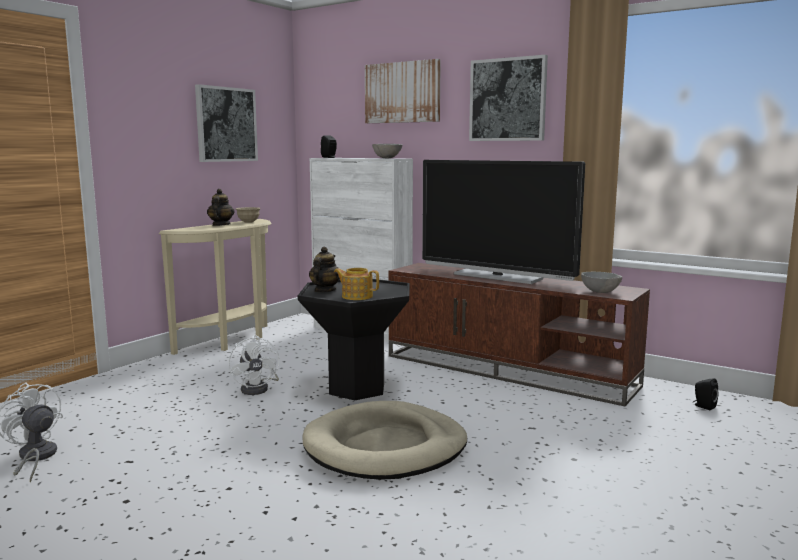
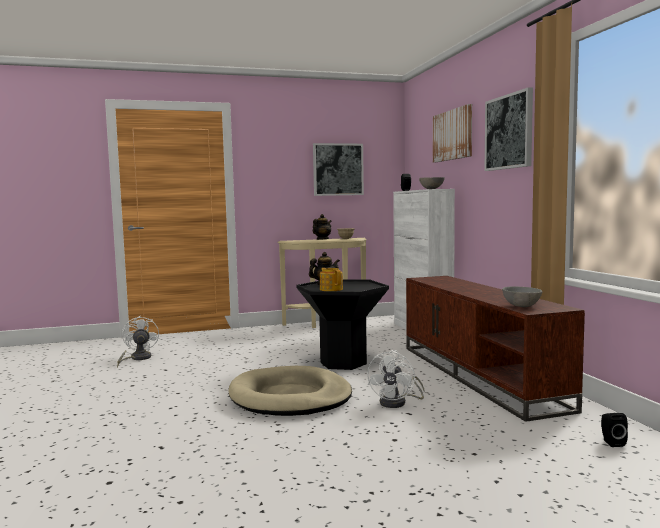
camera: 40 degrees right, 5 degrees down
(258, 388) = (289, 351): white fan -> white fan (398, 402)
(497, 276) = (472, 288): television -> none

